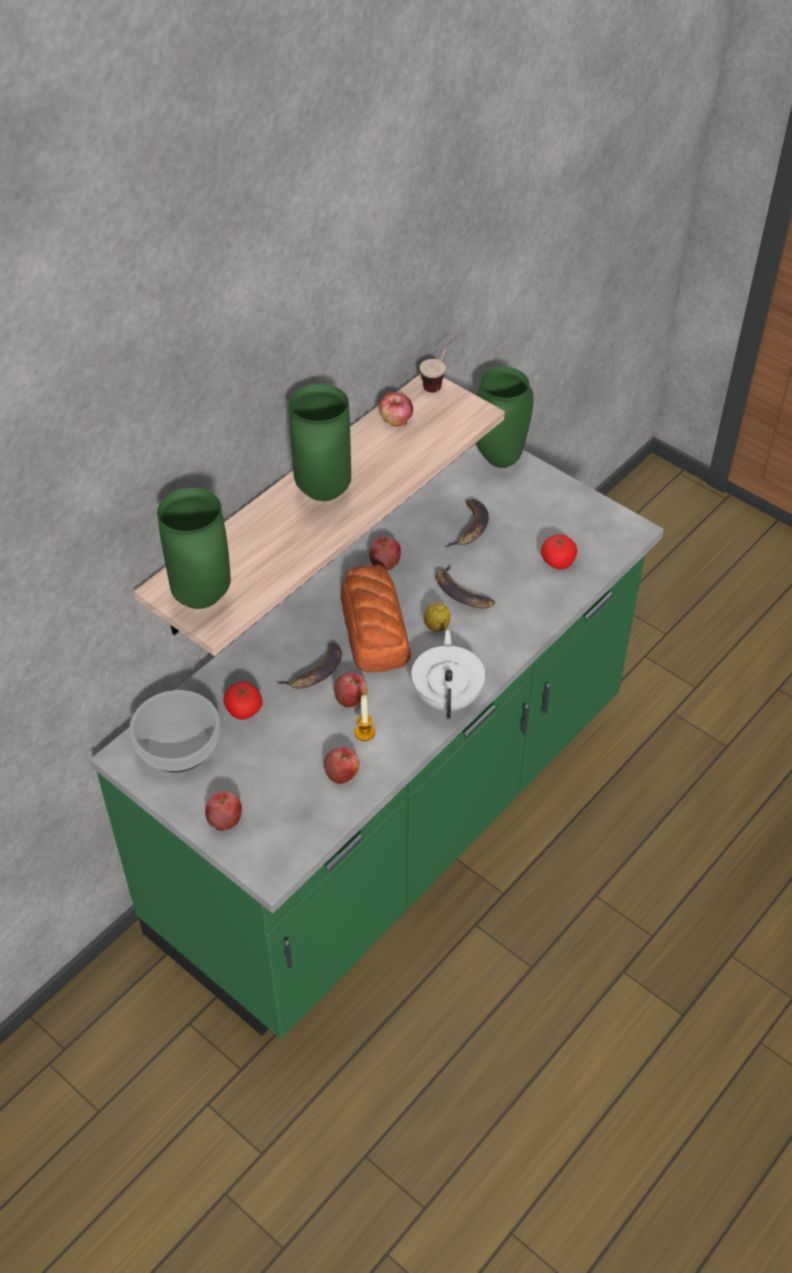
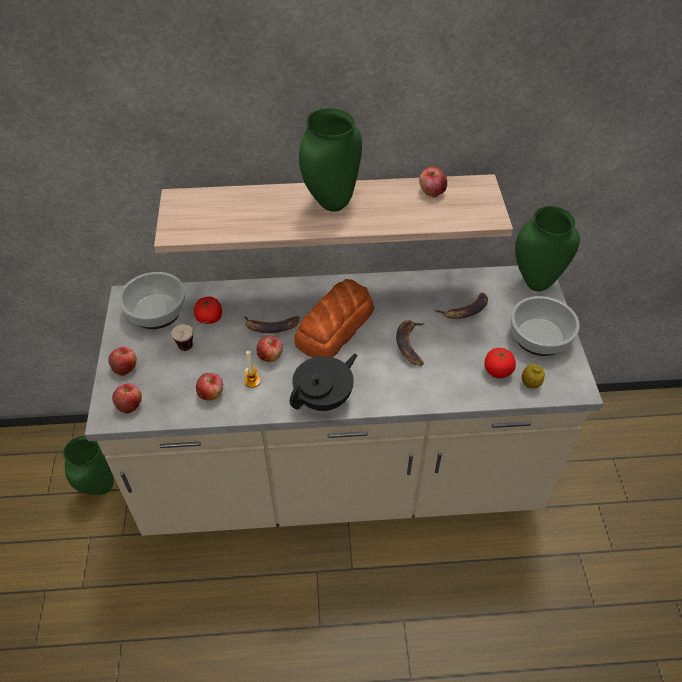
camera: 45 degrees right, 0 degrees up
(200, 598) = (185, 215): green vase -> green vase (99, 486)
(385, 562) = (388, 294): apple -> apple (130, 405)
(396, 819) = (341, 474): green counter -> beige counter
(436, 627) = (370, 353): lemon -> lemon (530, 384)
(439, 382) = (490, 186): cup -> cup (194, 345)
(448, 696) = (324, 398): white teapot -> black teapot
(555, 506) = (539, 336): none -> bowl

